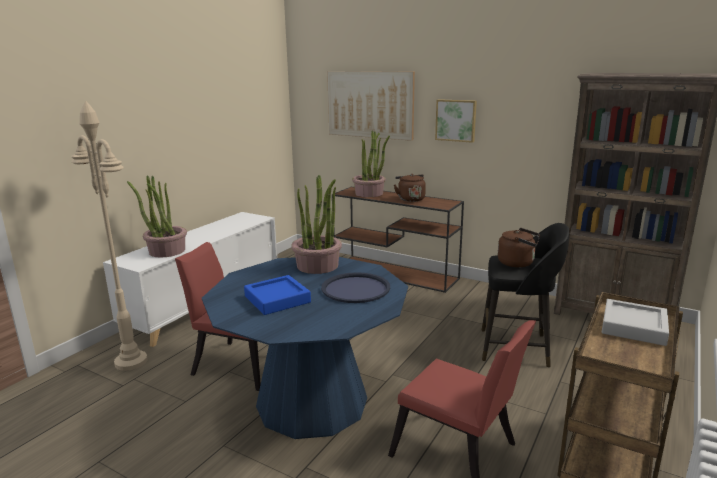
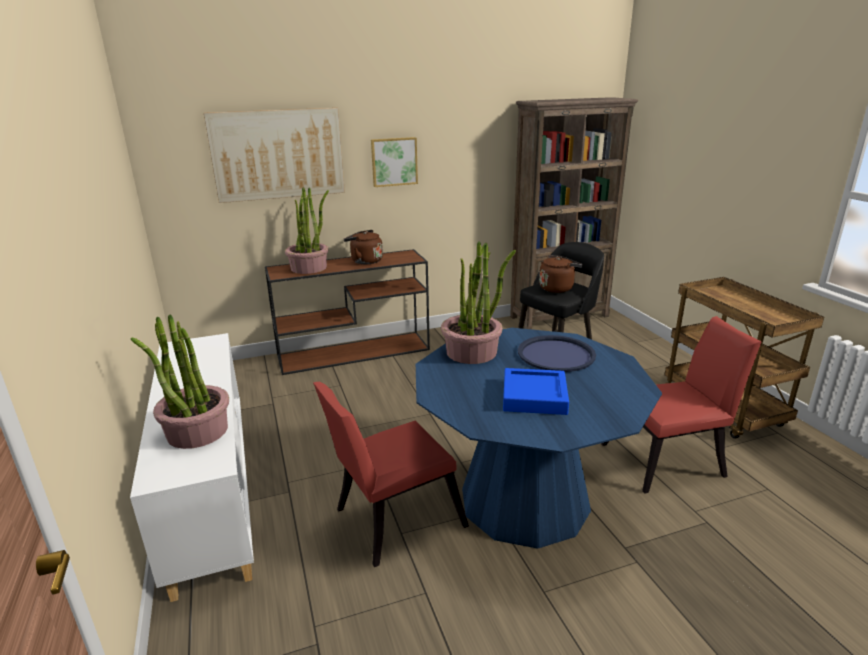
camera: 50 degrees left, 5 degrees up
(130, 362) = (263, 616): beige floor lamp -> none
(633, 327) = (728, 299): grey tray -> none

